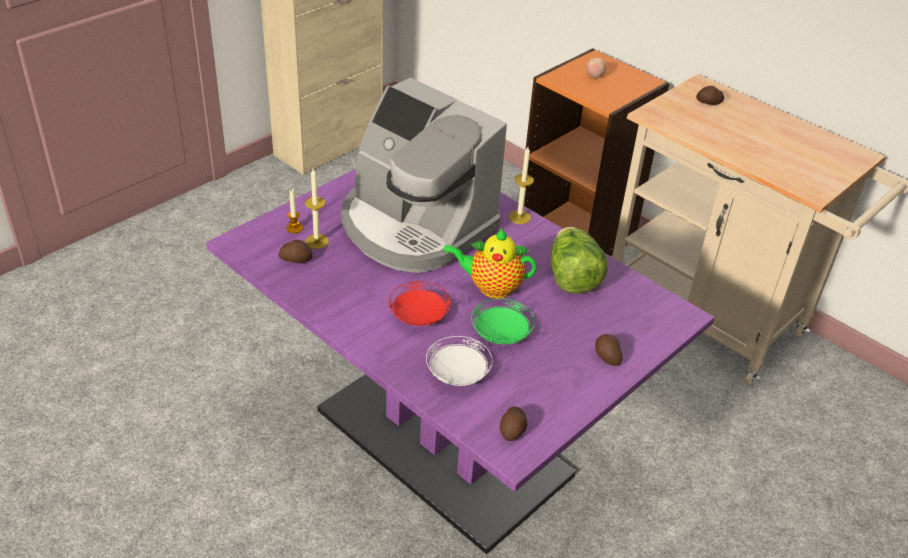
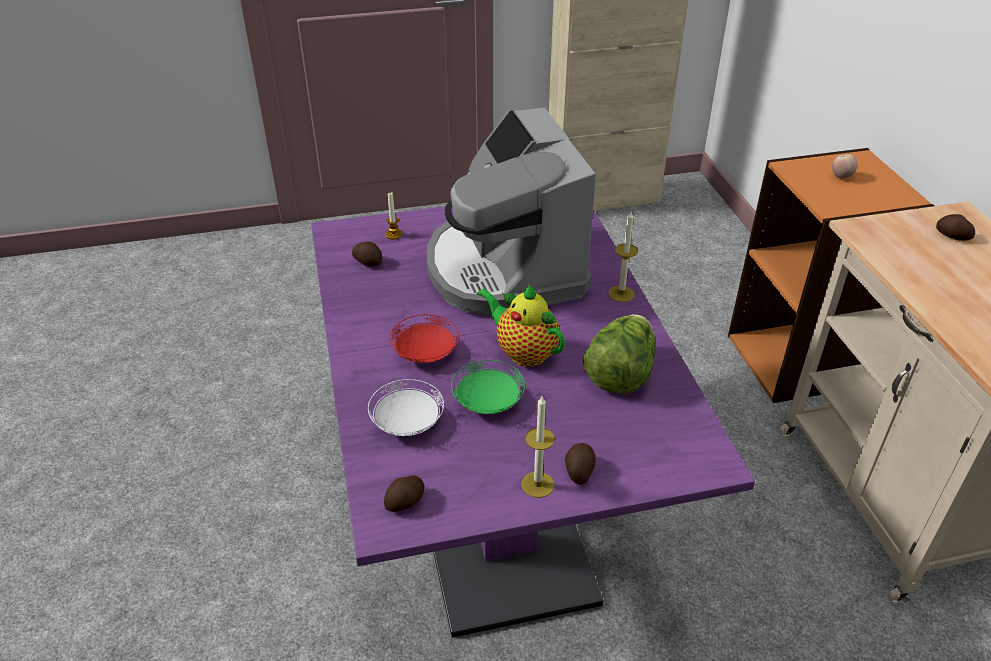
camera: 35 degrees right, 0 degrees up
(317, 241) = (401, 252): candle -> candle (537, 484)

